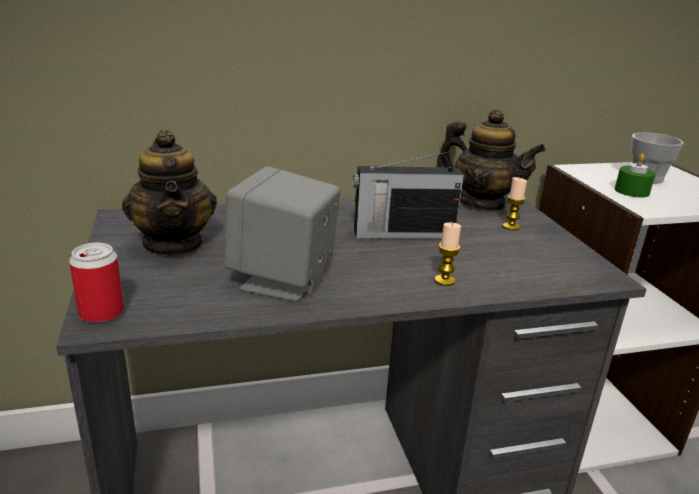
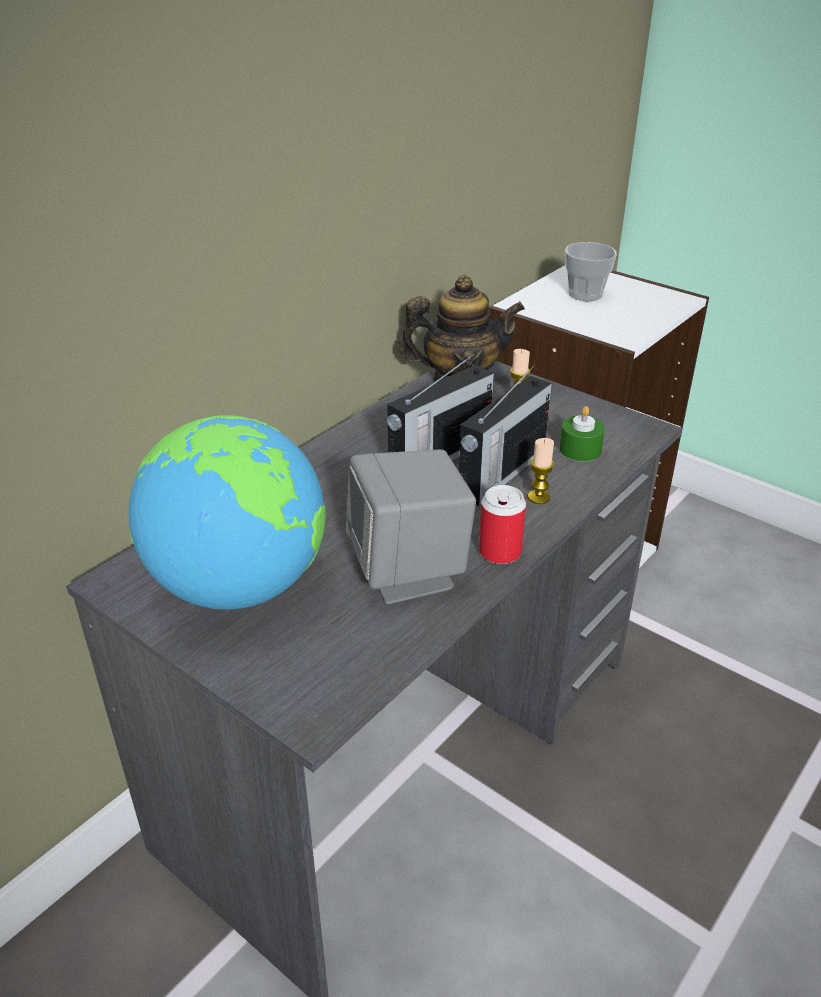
camera: 35 degrees left, 10 degrees up
(102, 313) = (298, 705): can -> can (500, 552)
(175, 244) = (239, 585): teapot -> globe
(435, 258) = (500, 474): none -> radio
(632, 191) = (593, 318): green candle -> green candle (580, 449)

